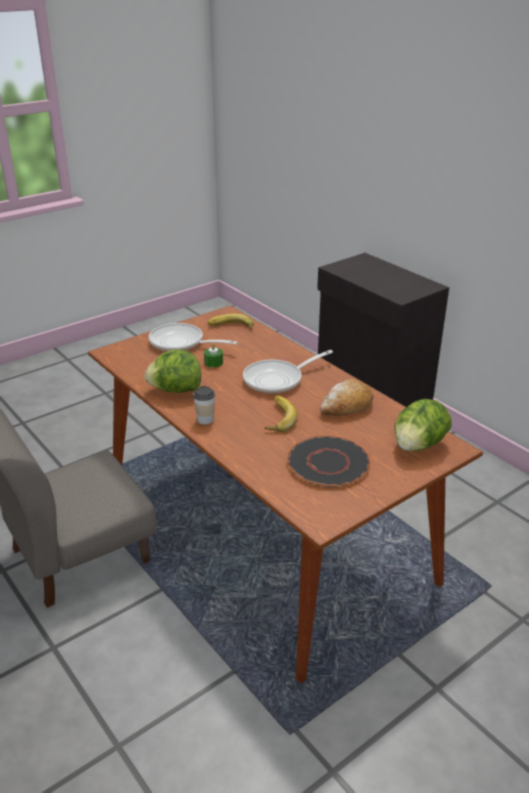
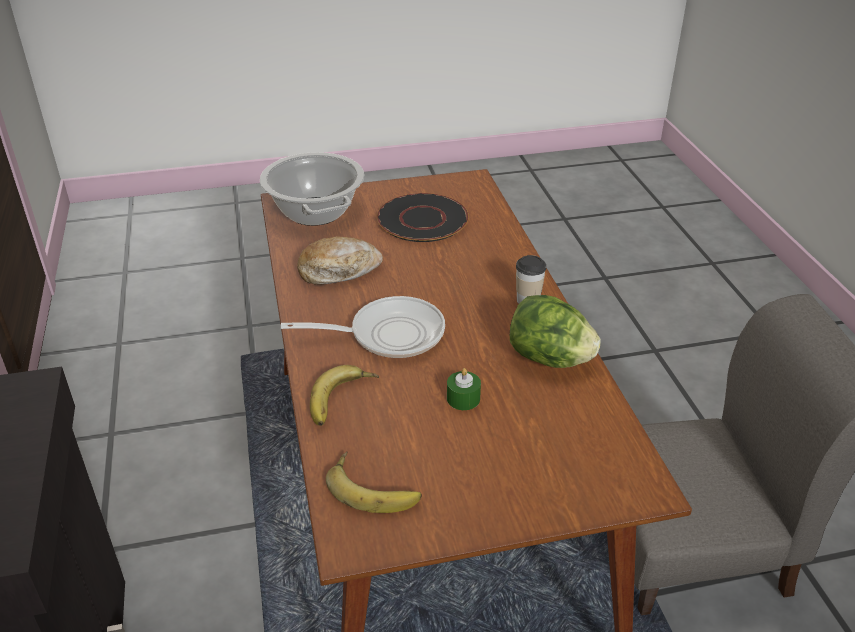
camera: 155 degrees left, 5 degrees up
(181, 343) = (497, 469): frying pan -> none
(277, 417) = (435, 280): banana -> banana (343, 401)
(418, 446) = (314, 211): lettuce -> cooking pot

